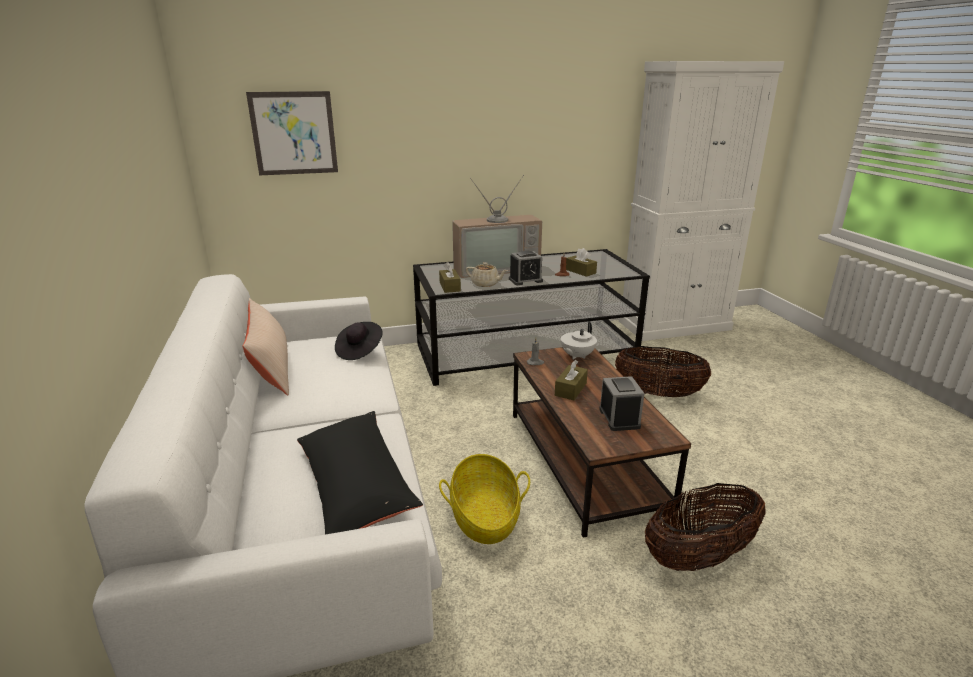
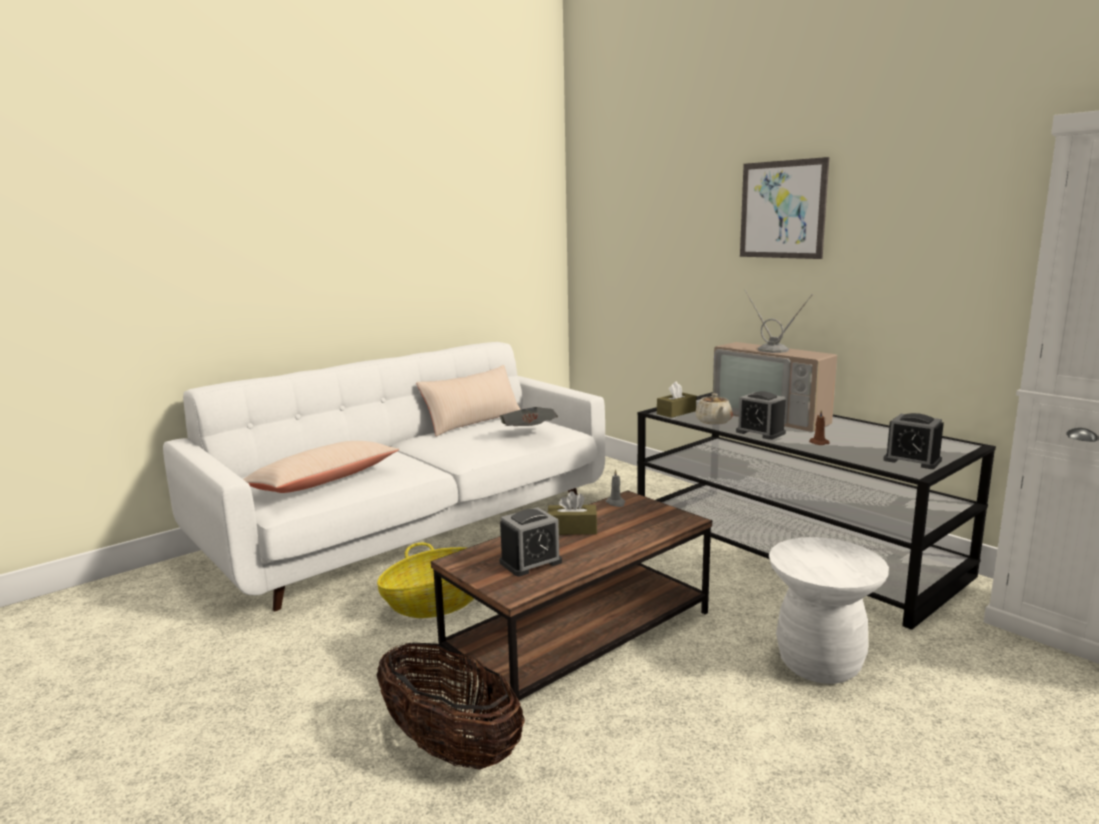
camera: 65 degrees right, 10 degrees down
(294, 133) = (632, 233): picture -> picture (782, 209)
(355, 486) = (323, 481): black pillow -> beige pillow
(359, 351) = (529, 433): black hat -> newspaper
(576, 356) = (662, 518): white teapot -> none
(580, 271) = (853, 448): brown tissue box -> none
(614, 267) = (912, 460): none -> alarm clock
(658, 393) = (819, 663): basket -> white stool

